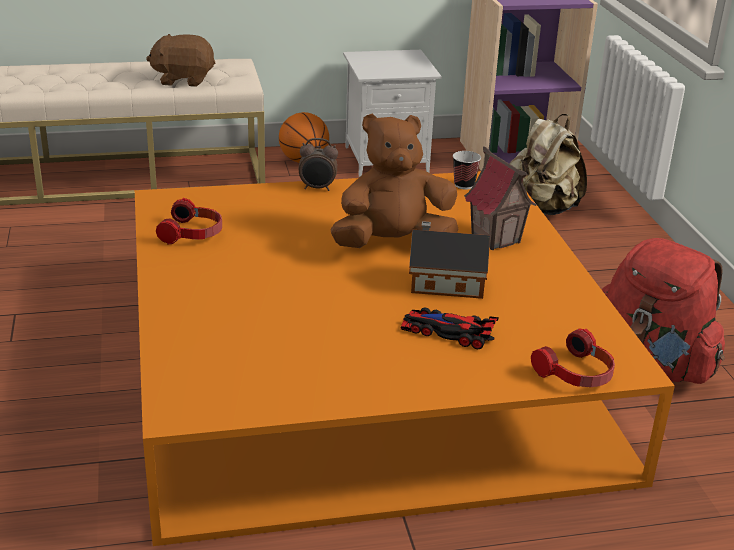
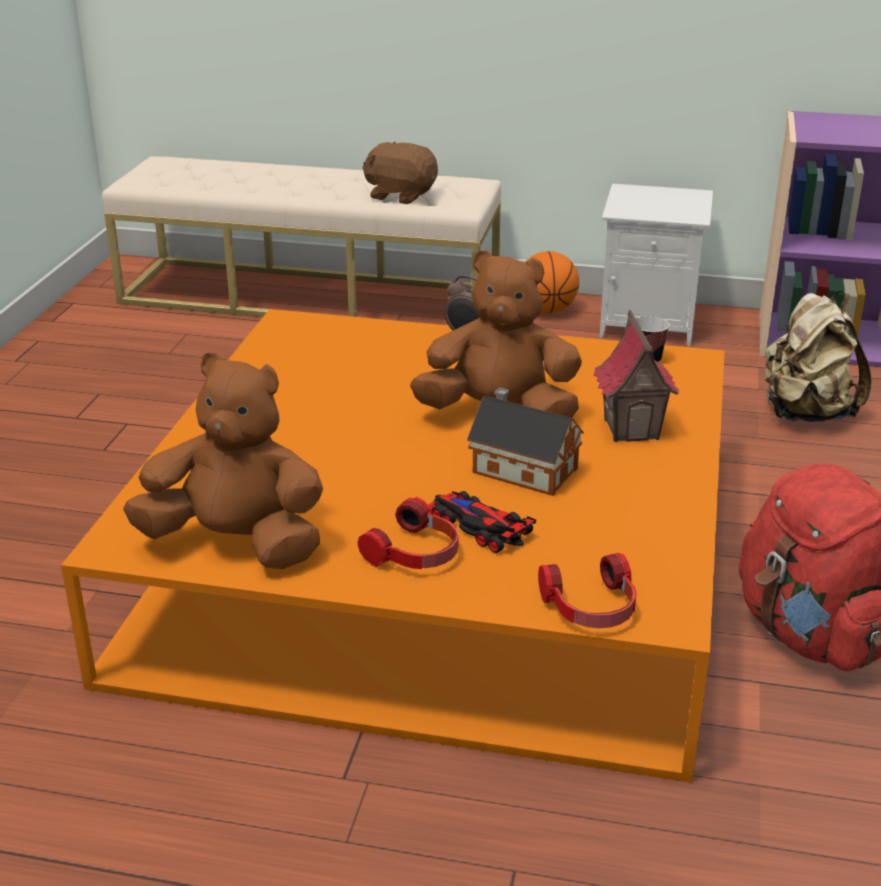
camera: 25 degrees right, 0 degrees up
(193, 233) = (289, 364): headphones -> headphones (415, 554)
(277, 386) = (237, 543): none -> brown plush toy

